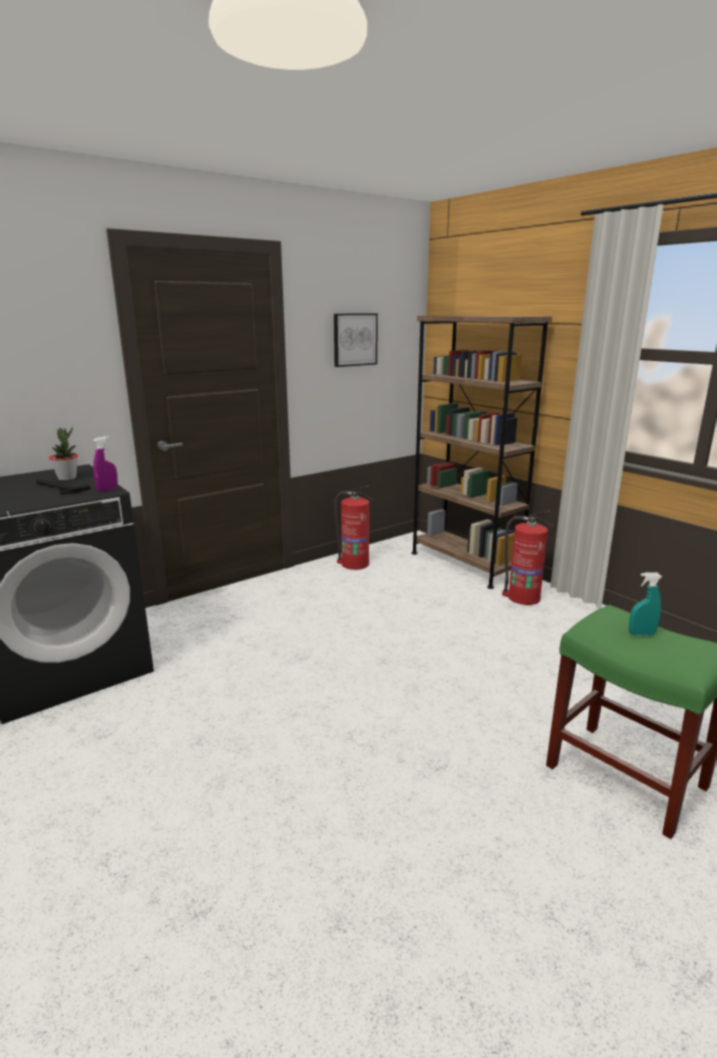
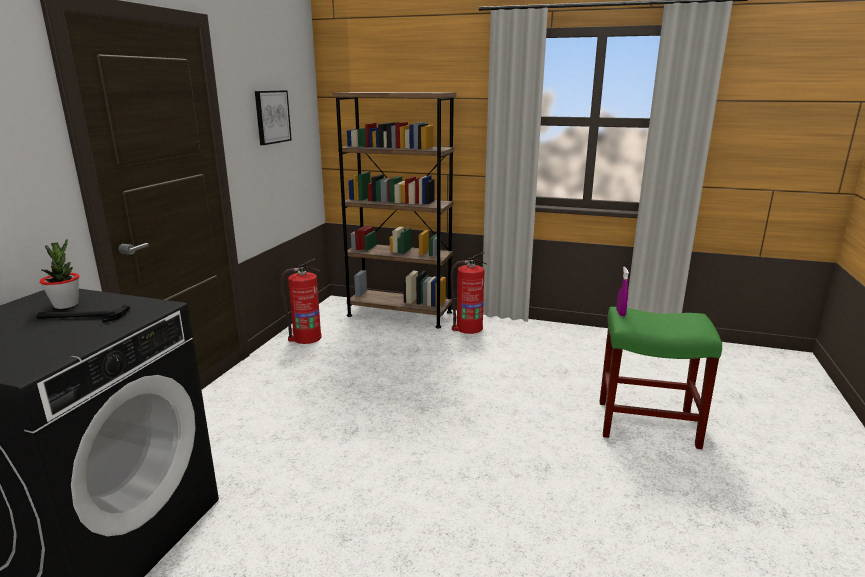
camera: 35 degrees left, 0 degrees up
(107, 489) = (154, 305): purple spray bottle -> purple spray bottle (620, 313)
(641, 634) = (654, 318): turquoise spray bottle -> none

